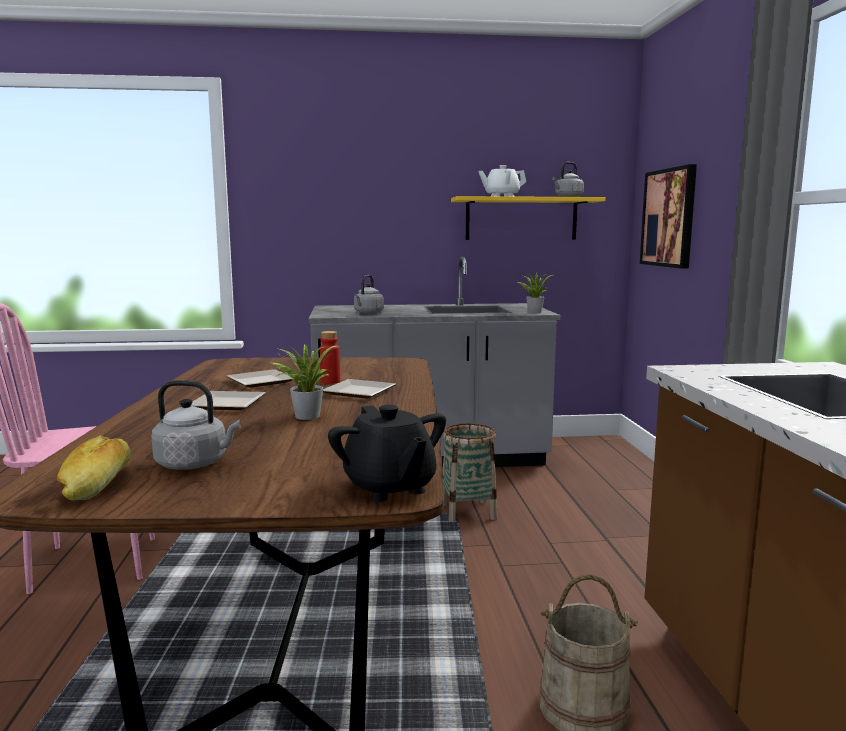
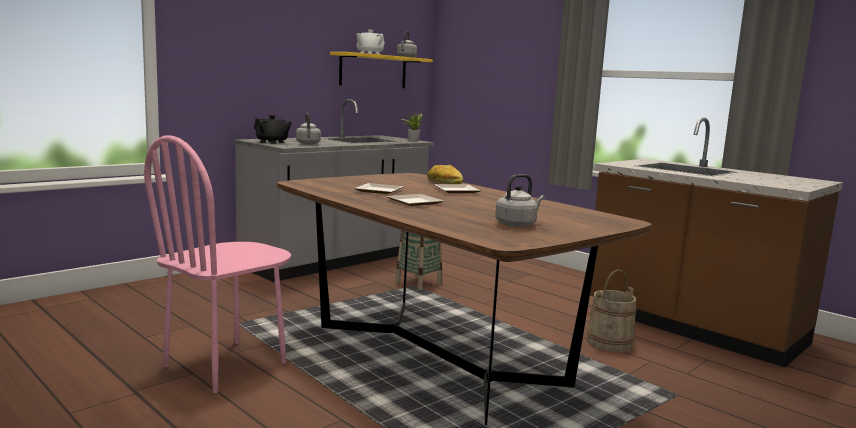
camera: 40 degrees left, 0 degrees up
(98, 485) = (513, 236): bread -> bread (444, 183)
(305, 415) = (477, 202): potted plant -> none
(330, 381) = (418, 187): red bottle -> none
(389, 487) = (618, 220): black teapot -> black teapot (272, 142)
(669, 218) = (477, 76): picture -> none

